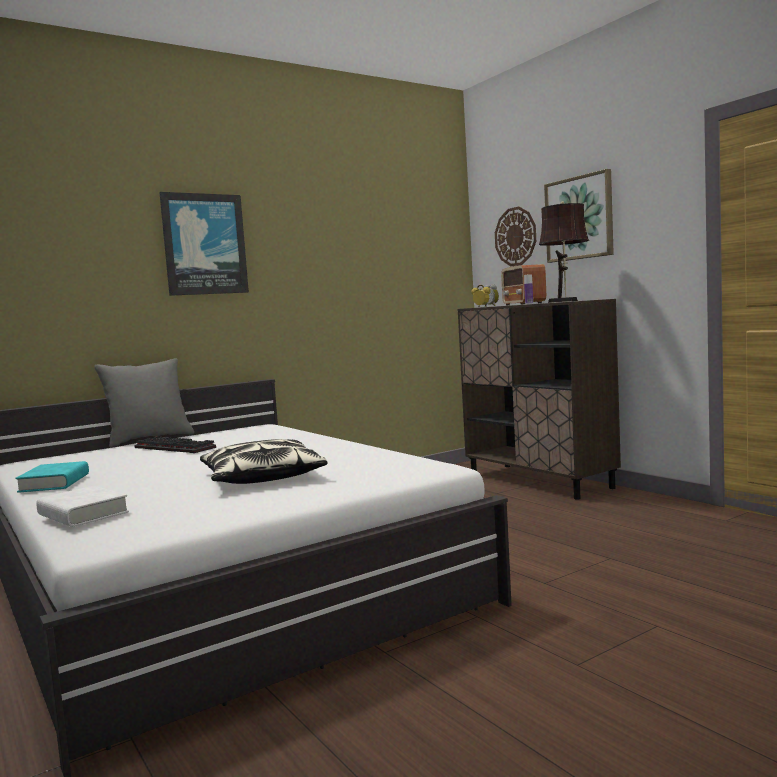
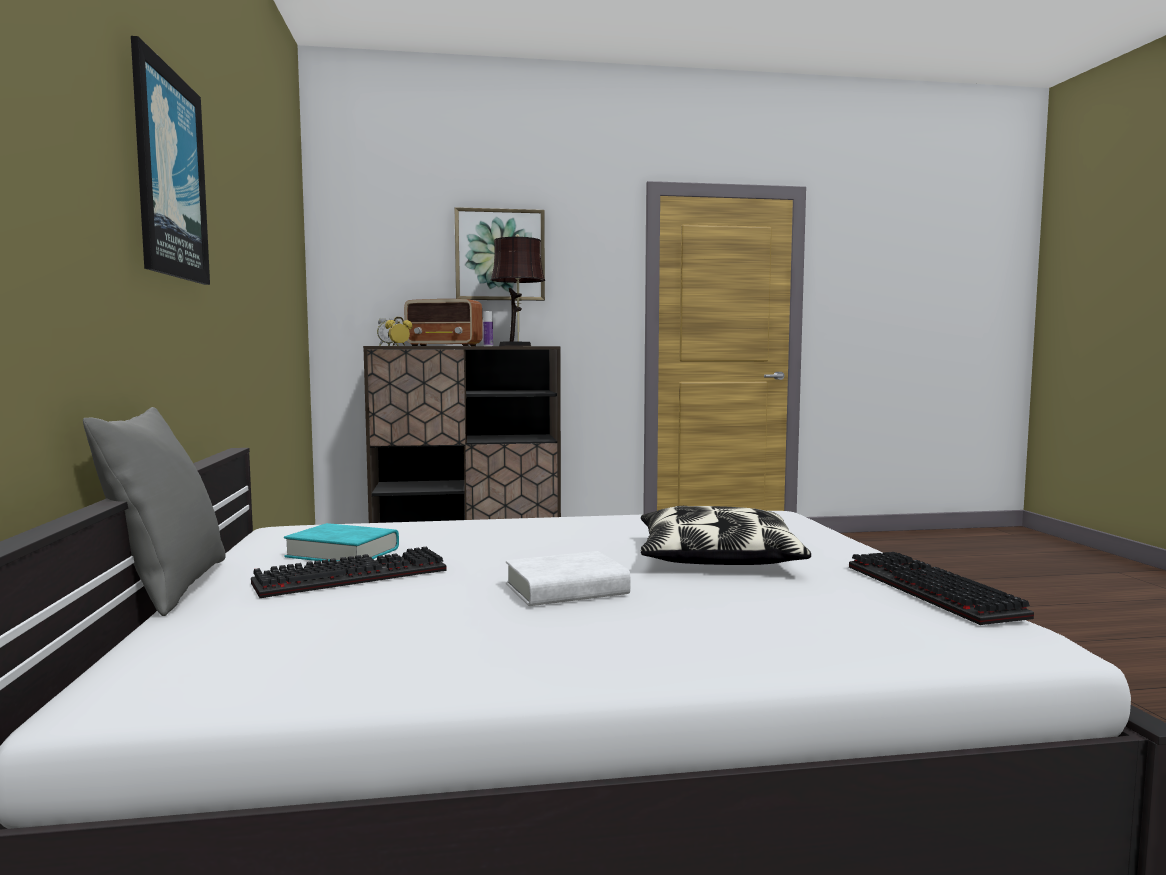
camera: 65 degrees left, 0 degrees up
(54, 483) = (522, 661): turquoise book -> turquoise book (343, 553)
(83, 514) = (864, 638): white book -> white book (566, 589)
(202, 517) = (925, 590): none -> keyboard
(515, 236) = (397, 261): wall clock -> none

